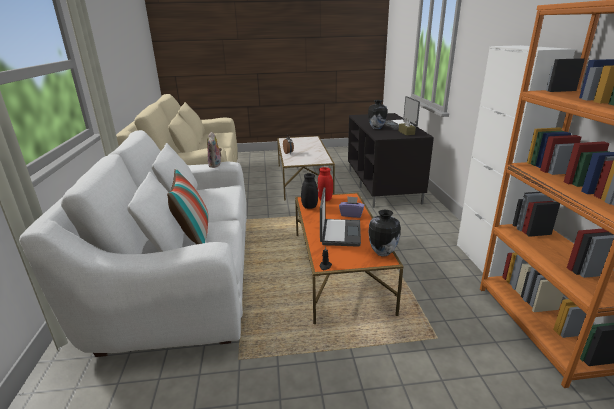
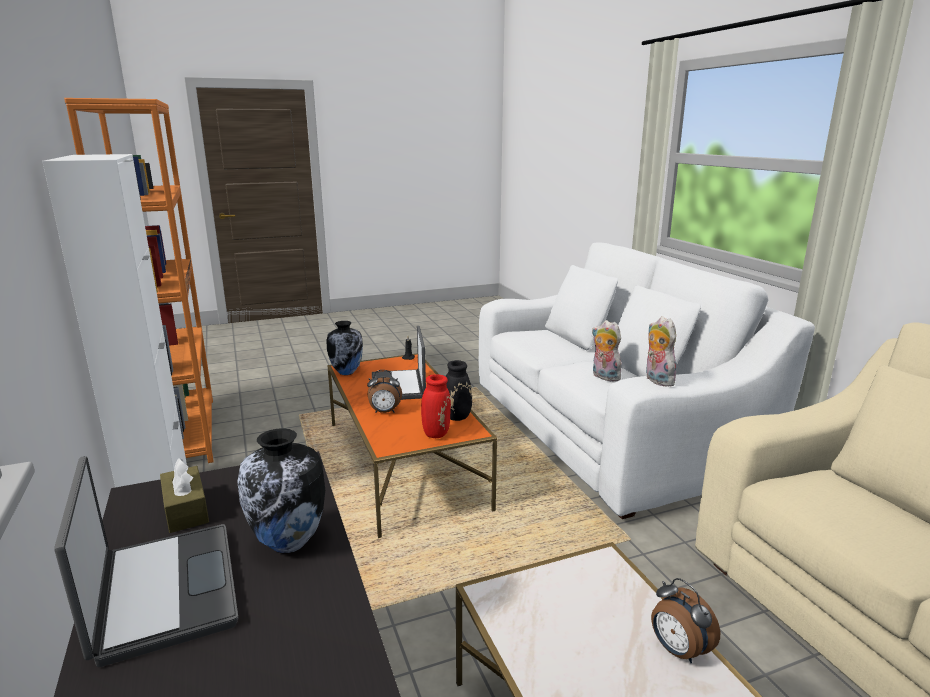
camera: 165 degrees right, 5 degrees down
(194, 236) = (559, 343): pillow -> none
(216, 194) = (604, 377): none -> plush toy
(351, 214) = (385, 412): purple tissue box -> alarm clock

